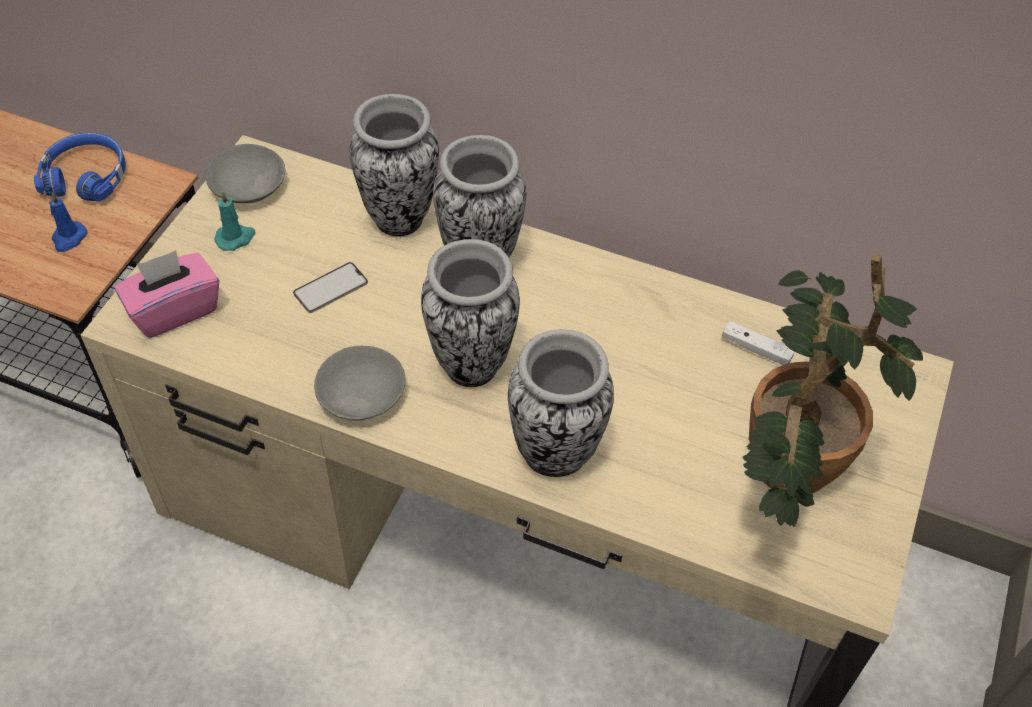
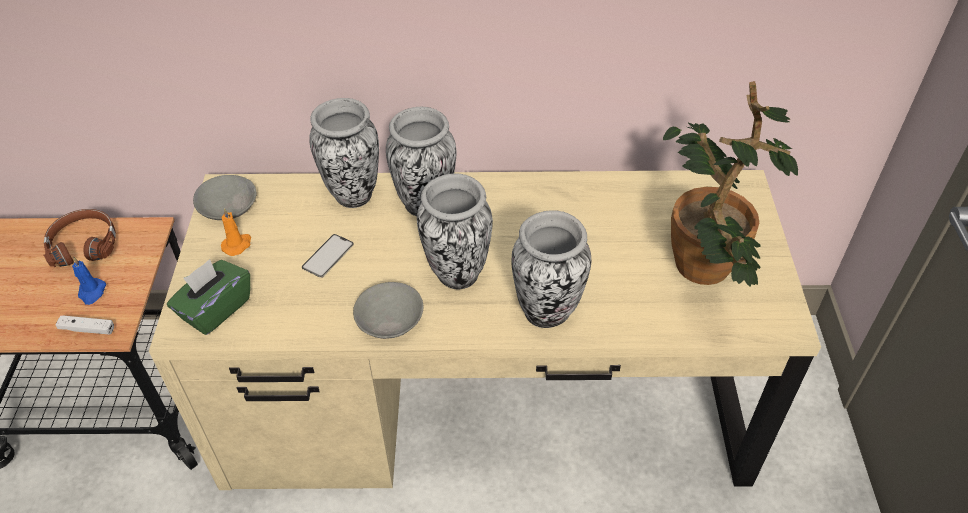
camera: 20 degrees left, 5 degrees down
(86, 176) = (84, 244): blue headphones -> brown headphones
(174, 310) = (215, 309): pink tissue box -> green tissue box
(236, 238) = (237, 245): turquoise candle -> orange candle
(756, 349) = (640, 201): white game controller -> white game controller (87, 329)

